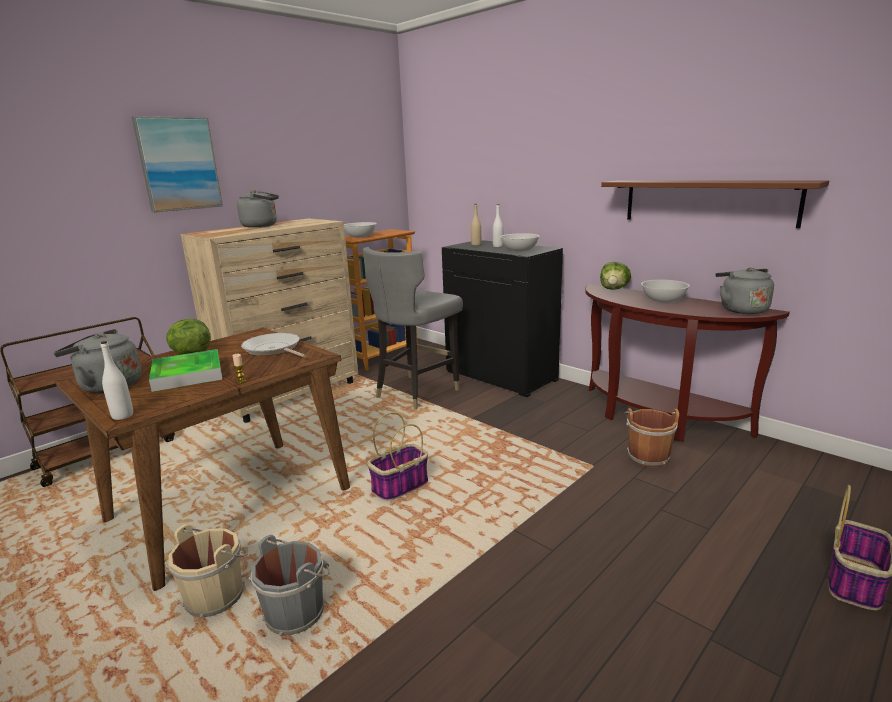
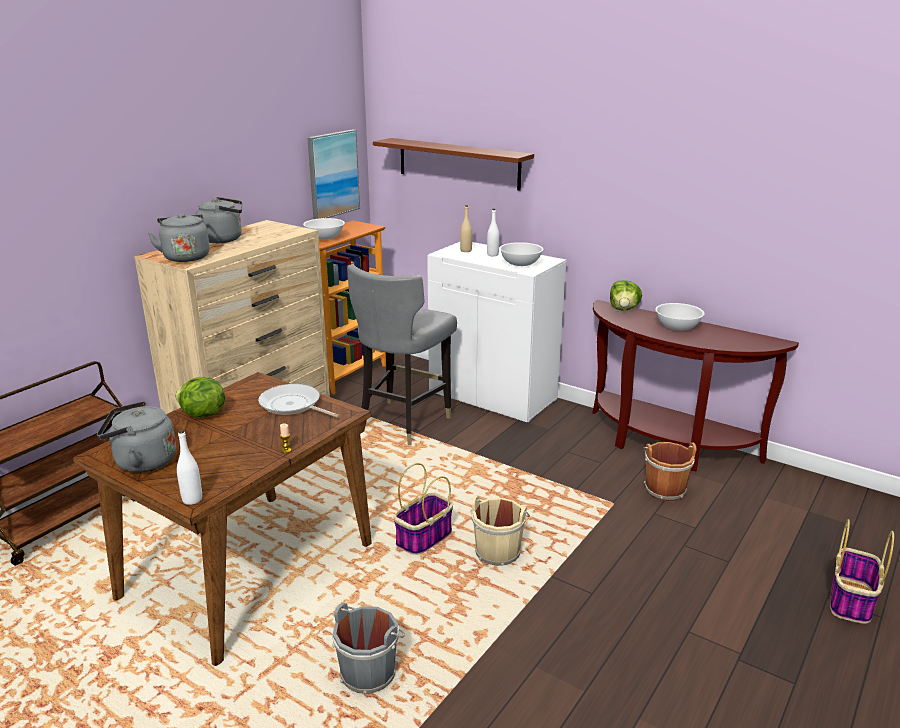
camera: 10 degrees left, 5 degrees up
(179, 164) = (130, 173): picture -> picture (333, 174)
(187, 374) = (221, 443): tray -> none
(217, 595) = (282, 664): beige bucket -> beige bucket (498, 551)
(502, 376) = (493, 397): black cabinet -> white cabinet
(707, 202) = (723, 227): brown shelf -> brown shelf (458, 163)
(741, 309) = (754, 340): grey kettle -> grey kettle (186, 257)

